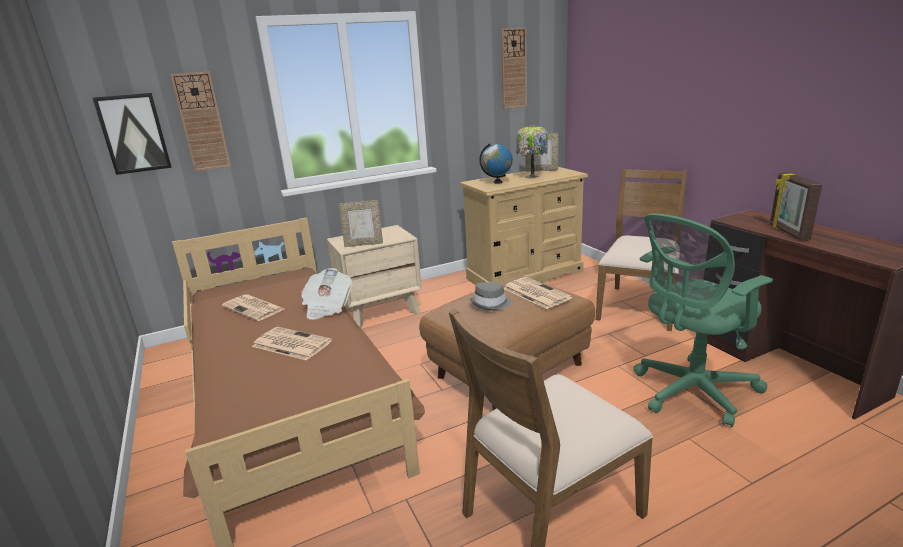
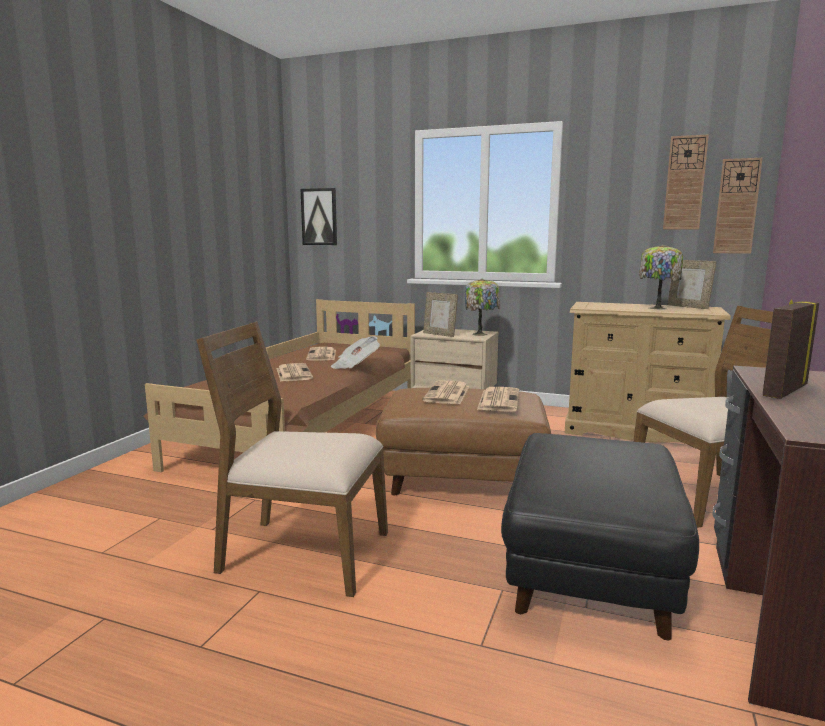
camera: 45 degrees right, 10 degrees down
(202, 122) = (362, 213): wall clock -> wall clock (736, 206)
(394, 232) = (481, 334): none -> table lamp
(491, 304) = (447, 394): grey hat -> newspaper
(497, 182) = (606, 306): globe -> none
(690, 392) = (588, 570): green office chair -> black ottoman

